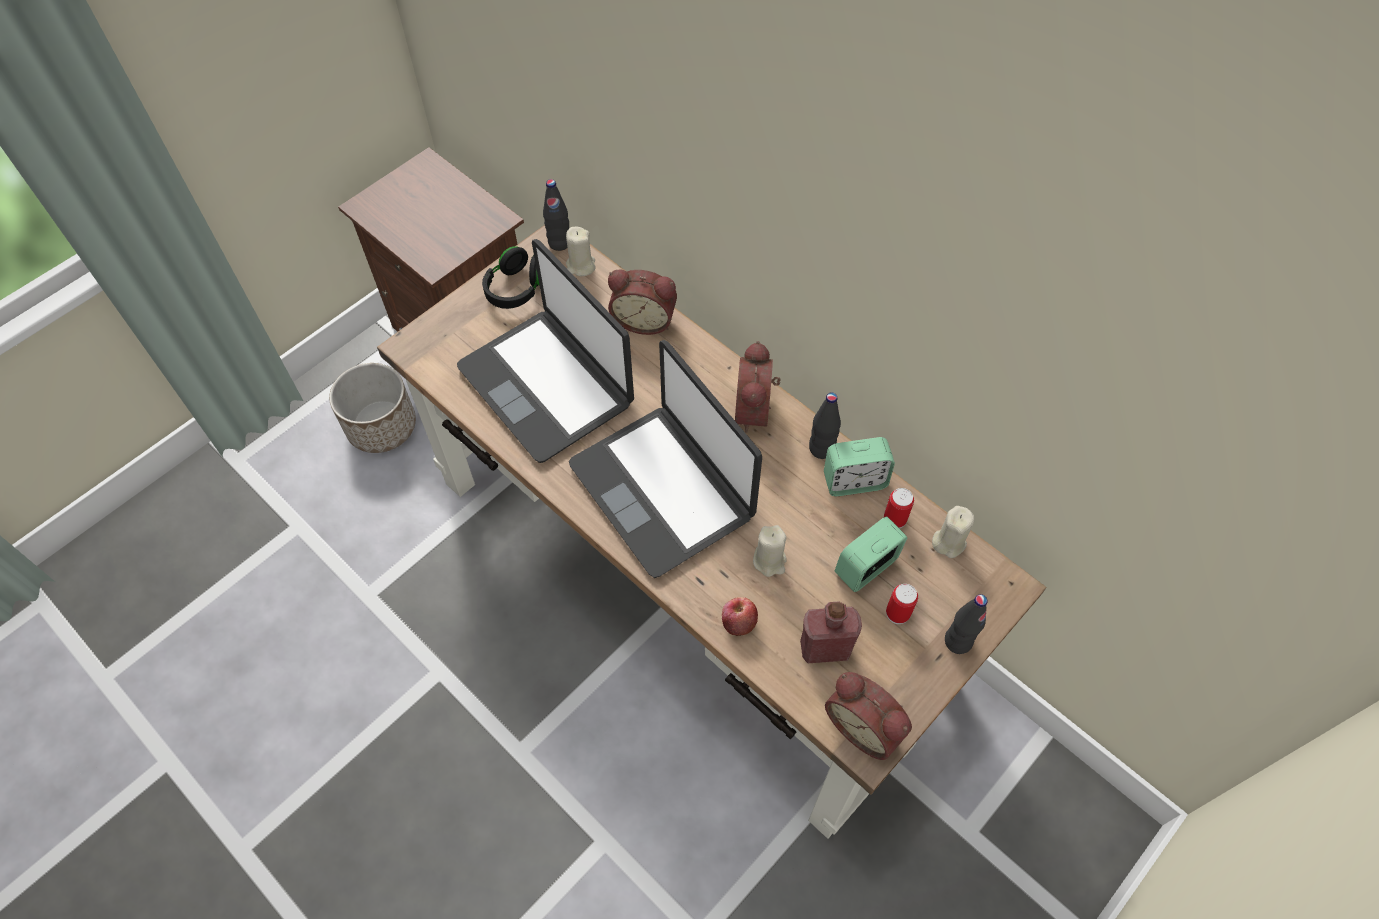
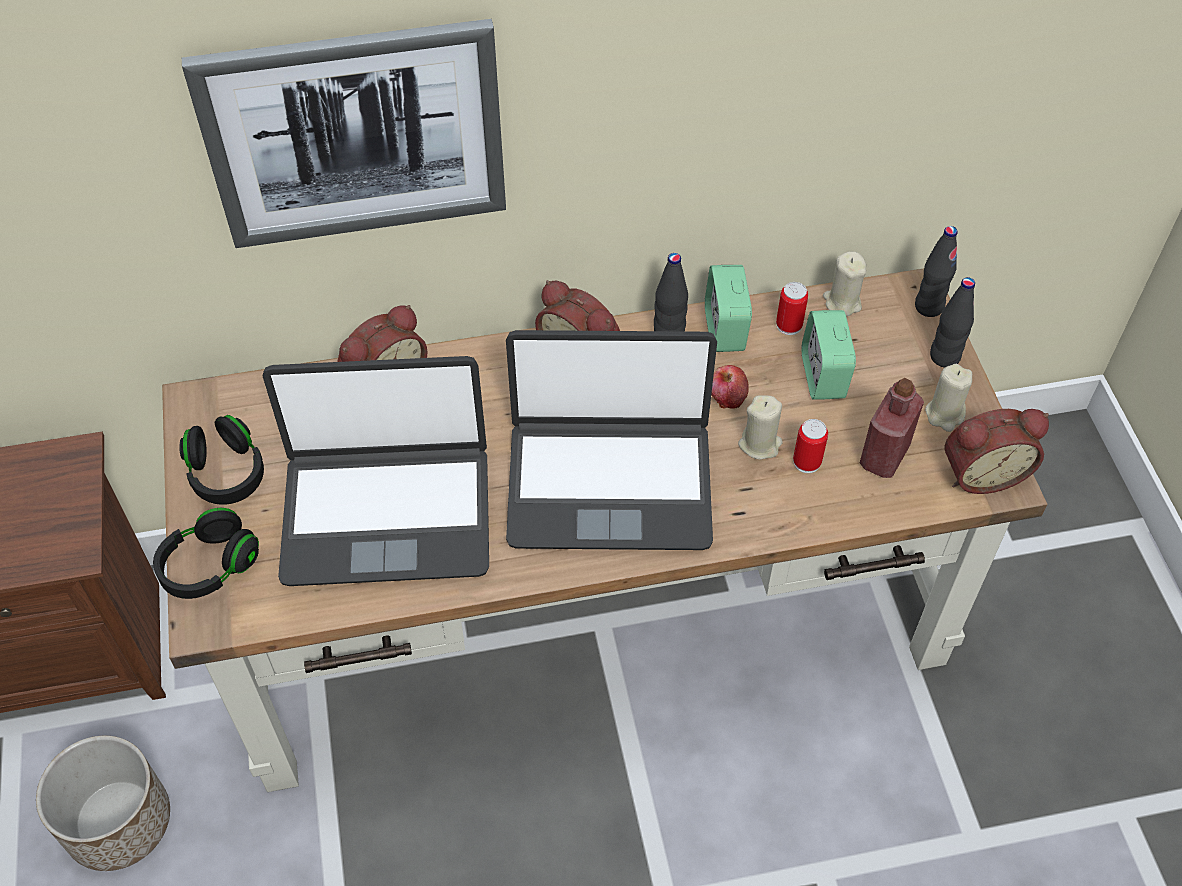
camera: 55 degrees left, 5 degrees down
(447, 324) = (209, 566): none -> black headphones
(559, 242) = (204, 399): black bottle -> black bottle (928, 306)
(580, 266) = (256, 398): beige candle -> beige candle (944, 414)
(681, 143) = (355, 135): none -> picture
(738, 622) = (808, 507): apple -> apple (727, 397)
(854, 481) = (725, 330): alarm clock -> alarm clock turned 150 degrees clockwise
(897, 613) = (886, 381): can -> can (806, 462)

